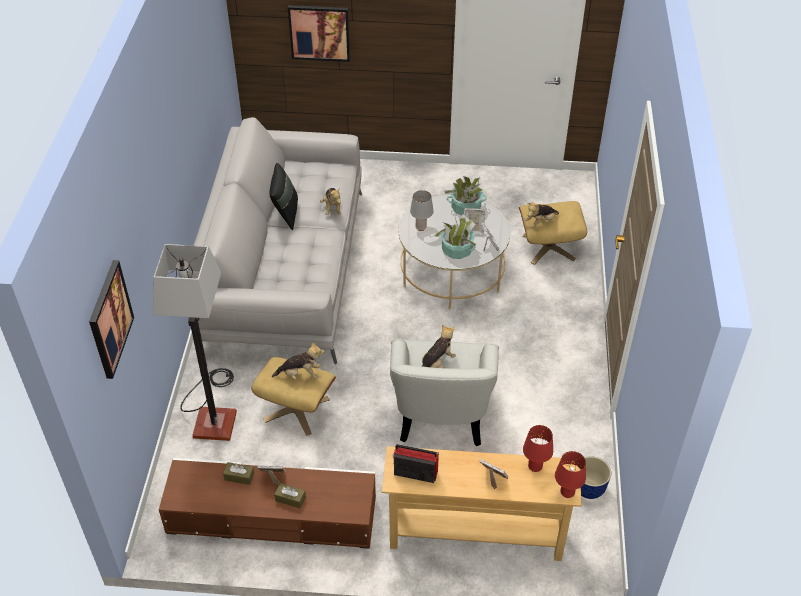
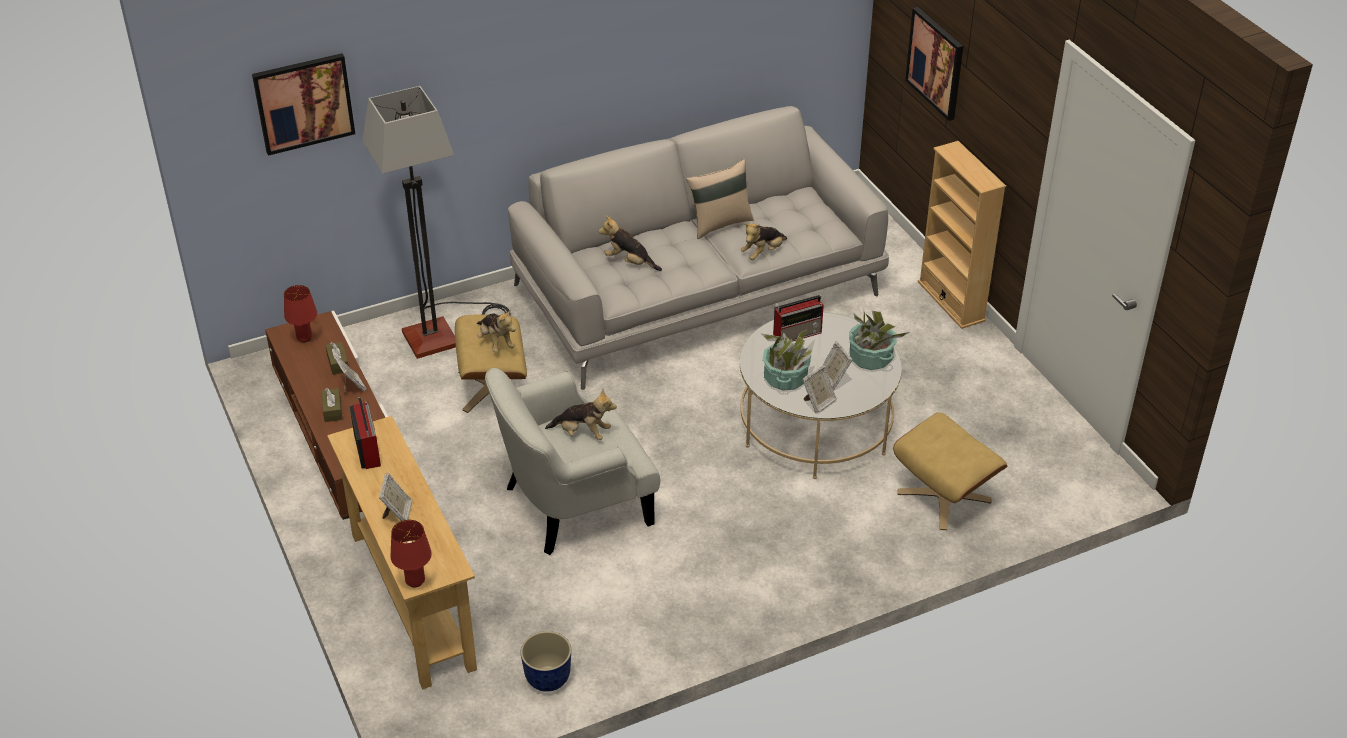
camera: 60 degrees right, 5 degrees down
(285, 213) = (719, 223): black pillow -> beige pillow
(392, 168) = (951, 301): none -> beige bookcase
(421, 227) = (798, 334): grey table lamp -> radio
(534, 466) = (437, 541): red table lamp -> red table lamp (304, 338)
(540, 223) = (923, 441): plush toy -> plush toy (629, 262)

